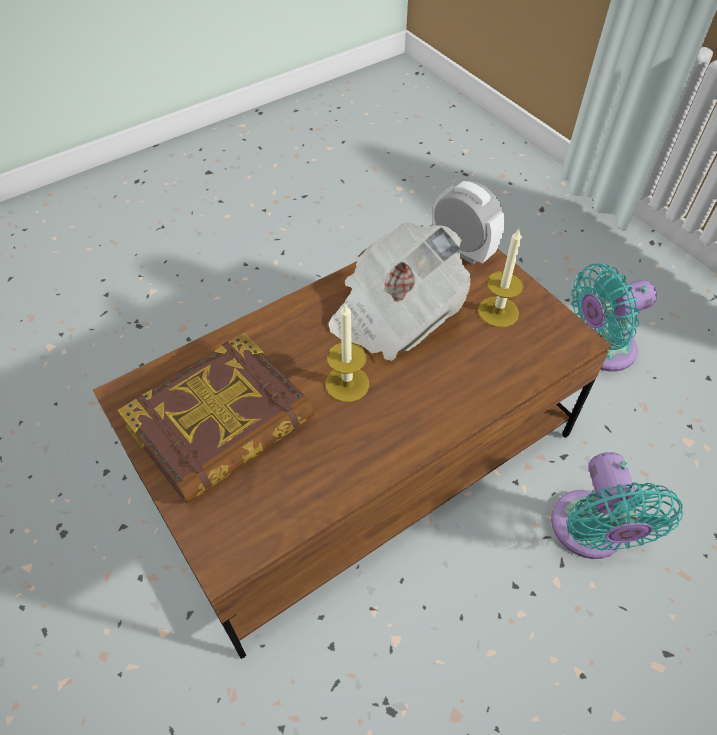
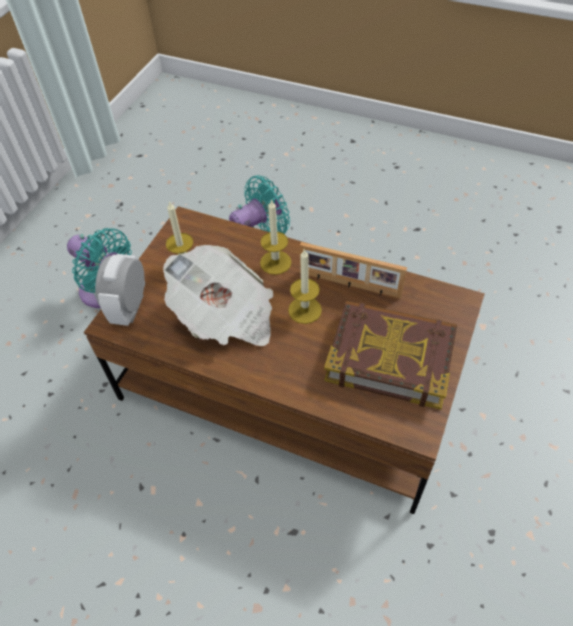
camera: 120 degrees left, 0 degrees up
(348, 448) = (349, 285): none -> picture frame
(441, 393) = (275, 262): none -> candle

